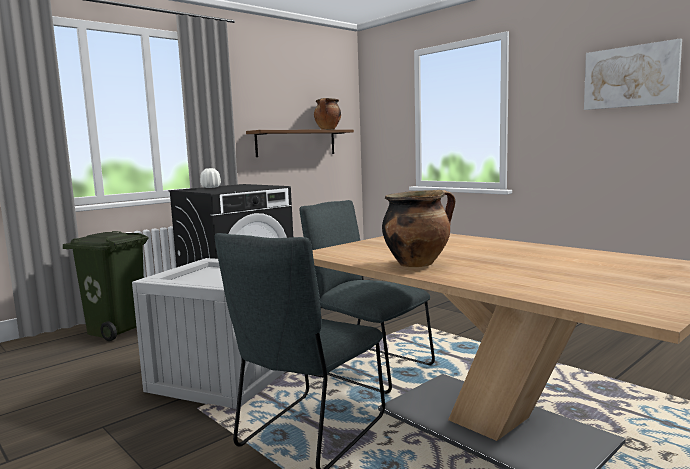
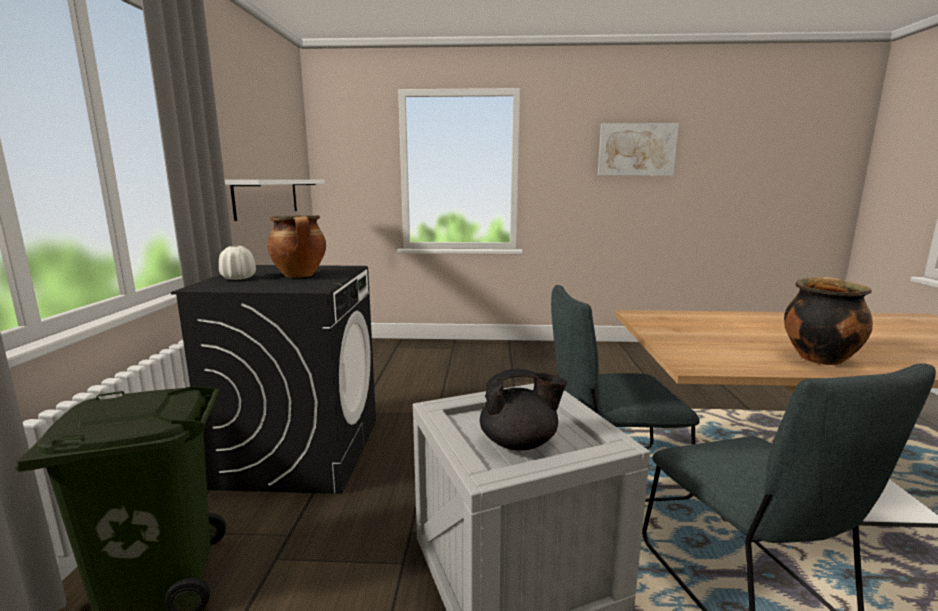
camera: 45 degrees left, 5 degrees up
(203, 279) = (520, 443): none -> black teapot
(296, 143) = (267, 197): brown shelf -> white shelf
(328, 129) = (300, 179): cooking pot -> cooking pot (300, 275)

